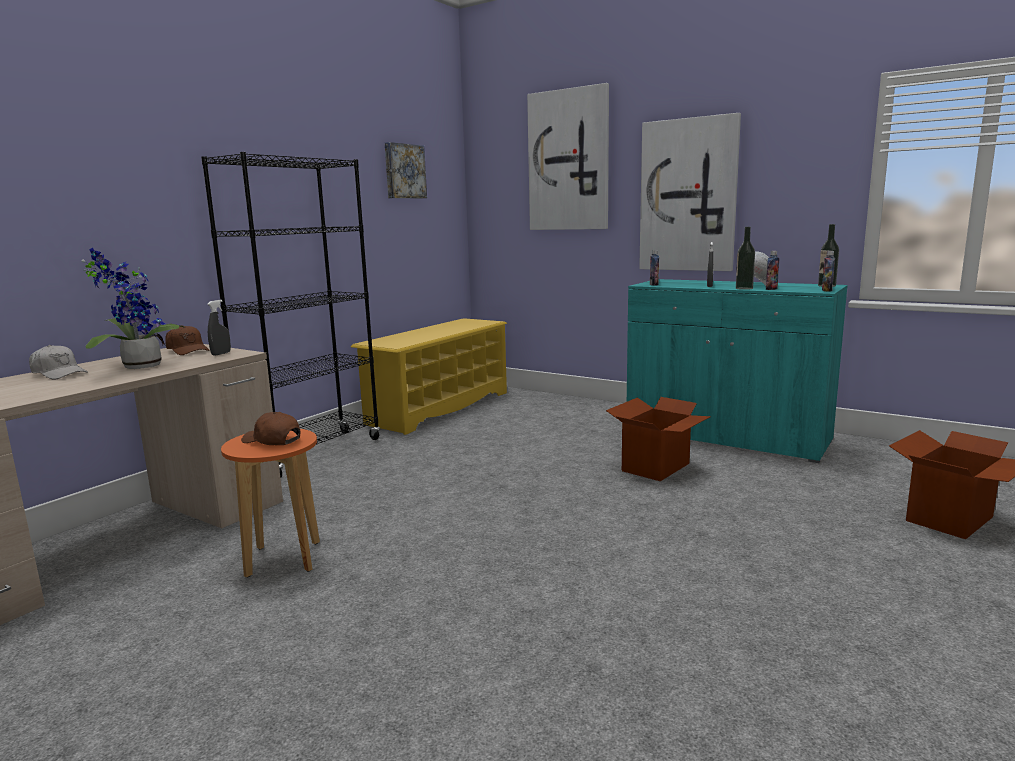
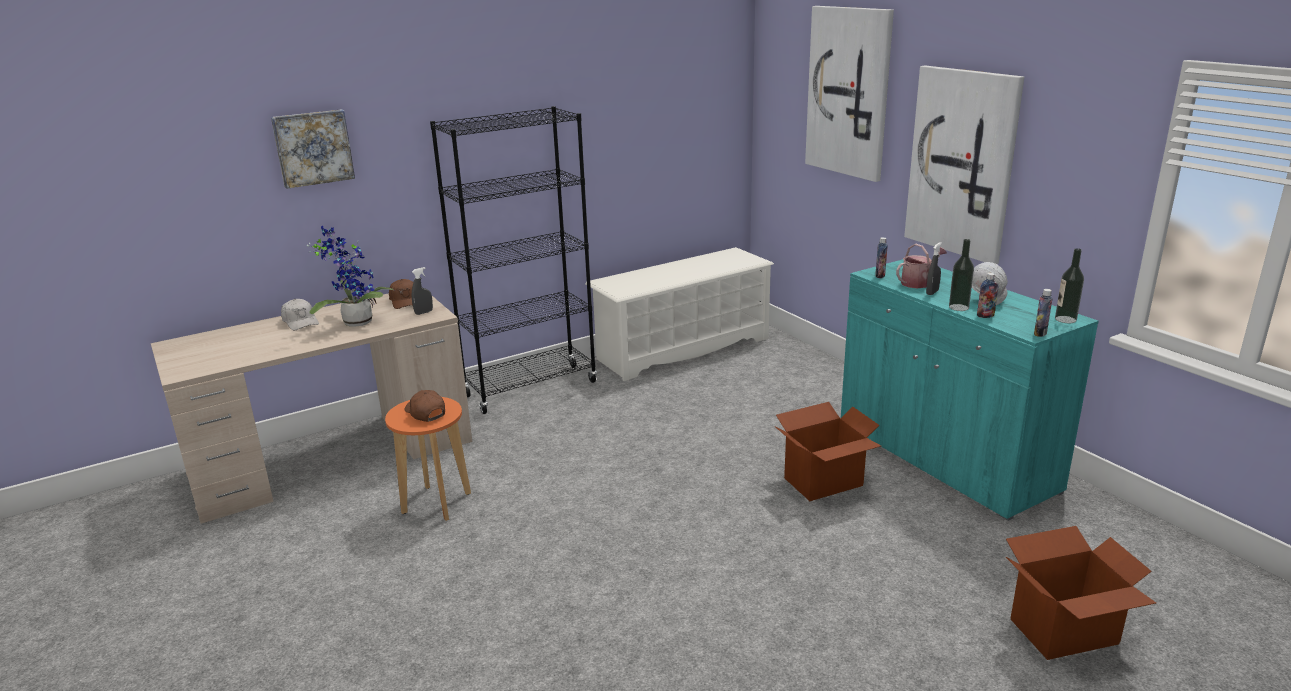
camera: 25 degrees right, 10 degrees up
(404, 171) = (664, 95): picture -> picture (313, 148)
(439, 408) = (683, 349): yellow shoe rack -> white shoe rack
(688, 284) = (918, 282): none -> watering can

